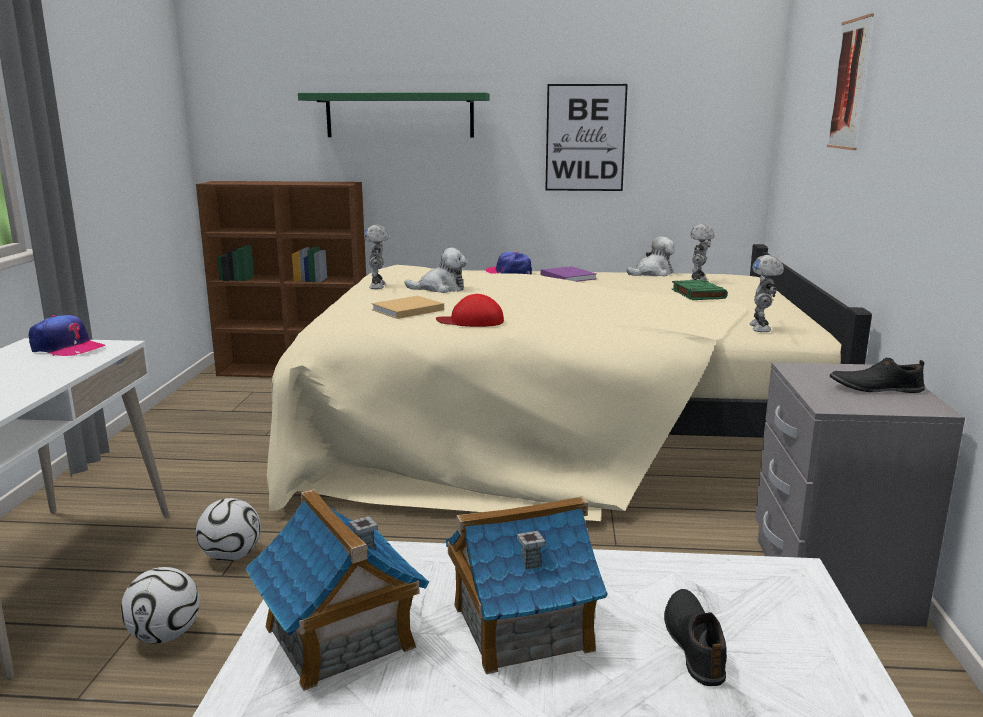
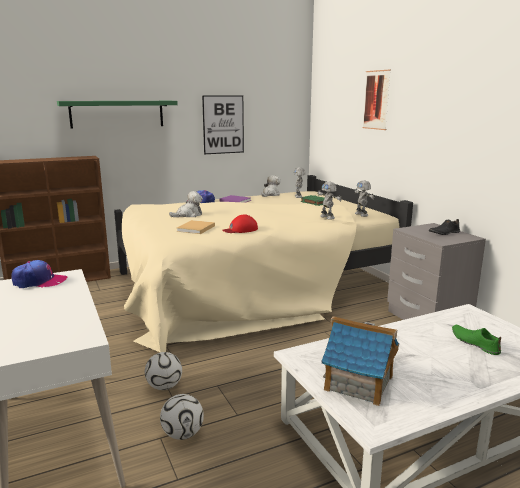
camera: 30 degrees left, 0 degrees up
(378, 286) = (150, 218): toy robot -> toy robot (327, 217)
(520, 627) = (415, 356): toy house -> none
(695, 643) = (474, 343): black shoe -> green shoe

